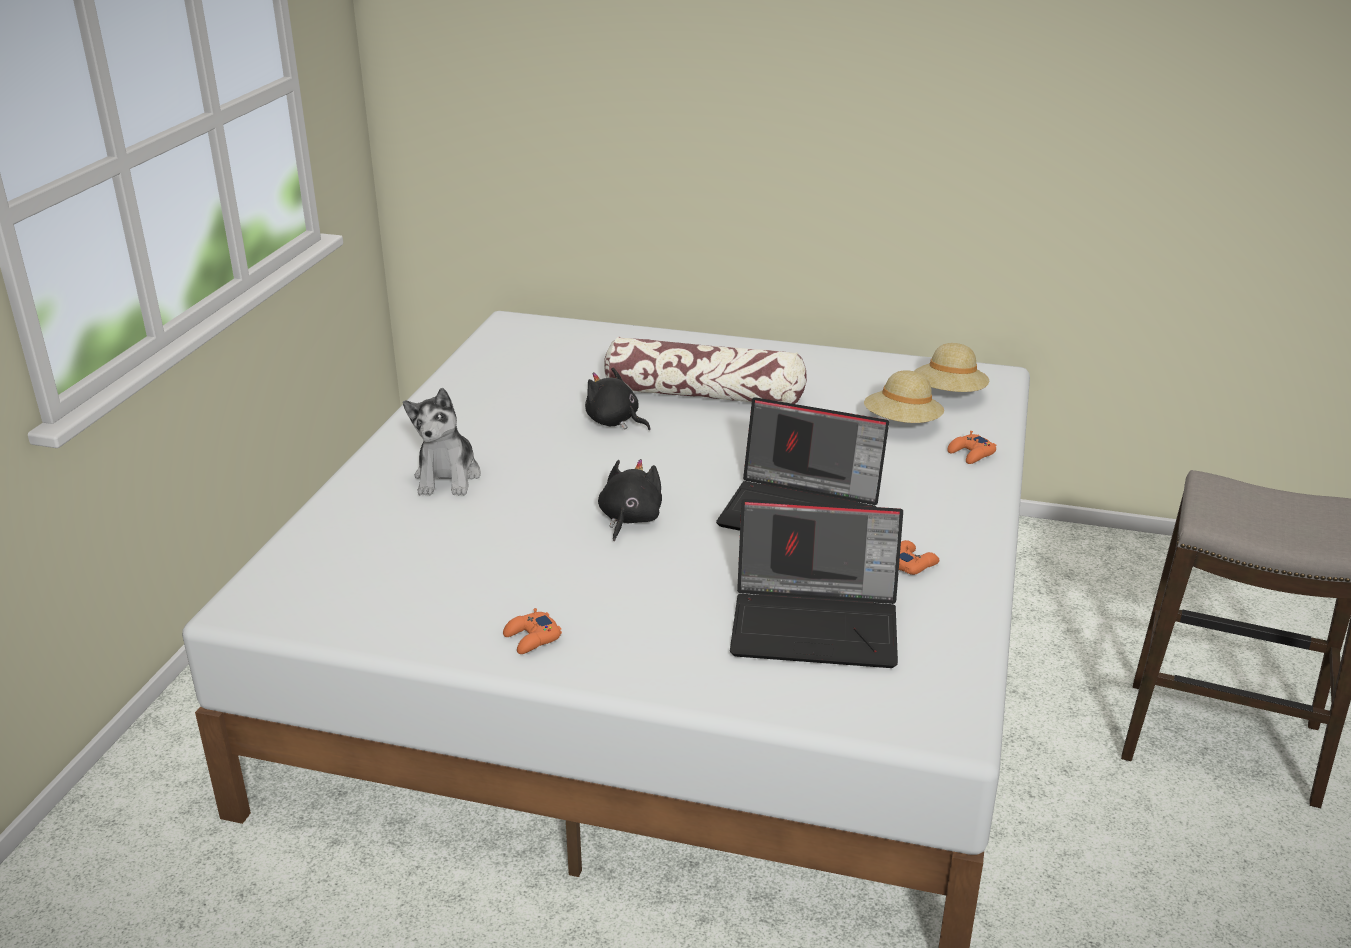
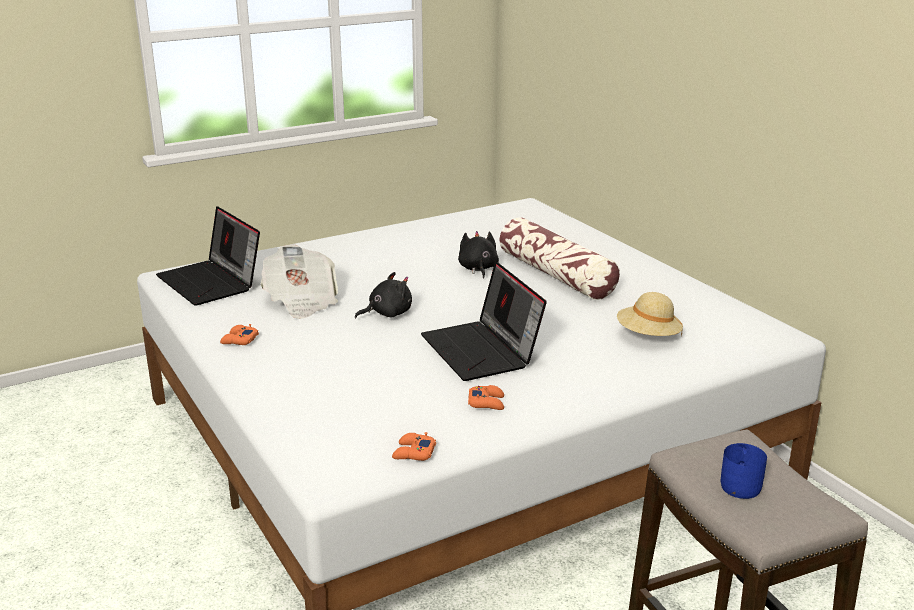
camera: 45 degrees right, 5 degrees down
(448, 477) = (346, 261): plush toy -> none
(501, 553) = (301, 301): none -> newspaper
(817, 623) = (372, 402): laptop -> laptop (211, 282)
(949, 395) = (720, 334): beige hat -> none
(971, 454) = (659, 370): orange game controller -> orange game controller (413, 453)
(1274, 518) = (741, 484): none -> blue mug

